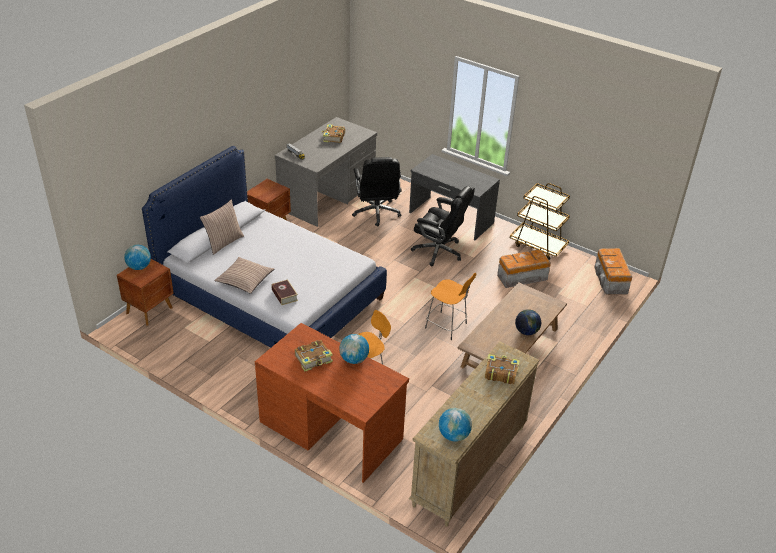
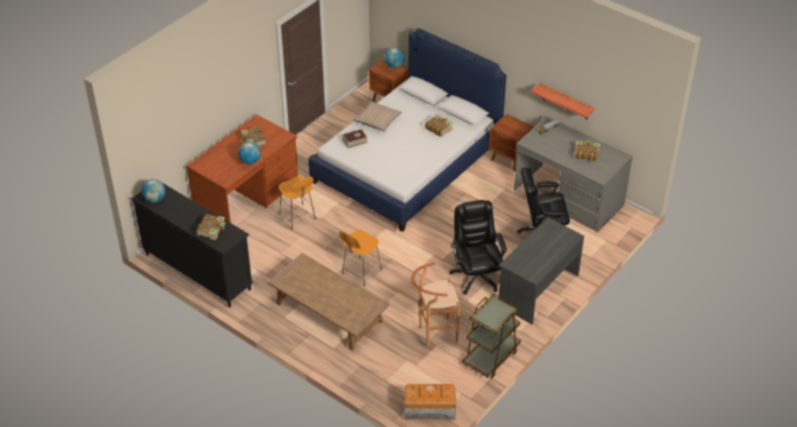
camera: 95 degrees right, 5 degrees up
(224, 242) = (430, 107): pillow -> none
(264, 236) = (438, 128): none -> book
(283, 124) = (565, 102): none -> shelf
(439, 251) = (476, 275): black office chair -> black office chair turned 135 degrees clockwise
(469, 466) = (197, 271): beige dresser -> black dresser
(521, 277) = (434, 334): storage box -> brown stool
(526, 332) = (316, 299): globe -> none

